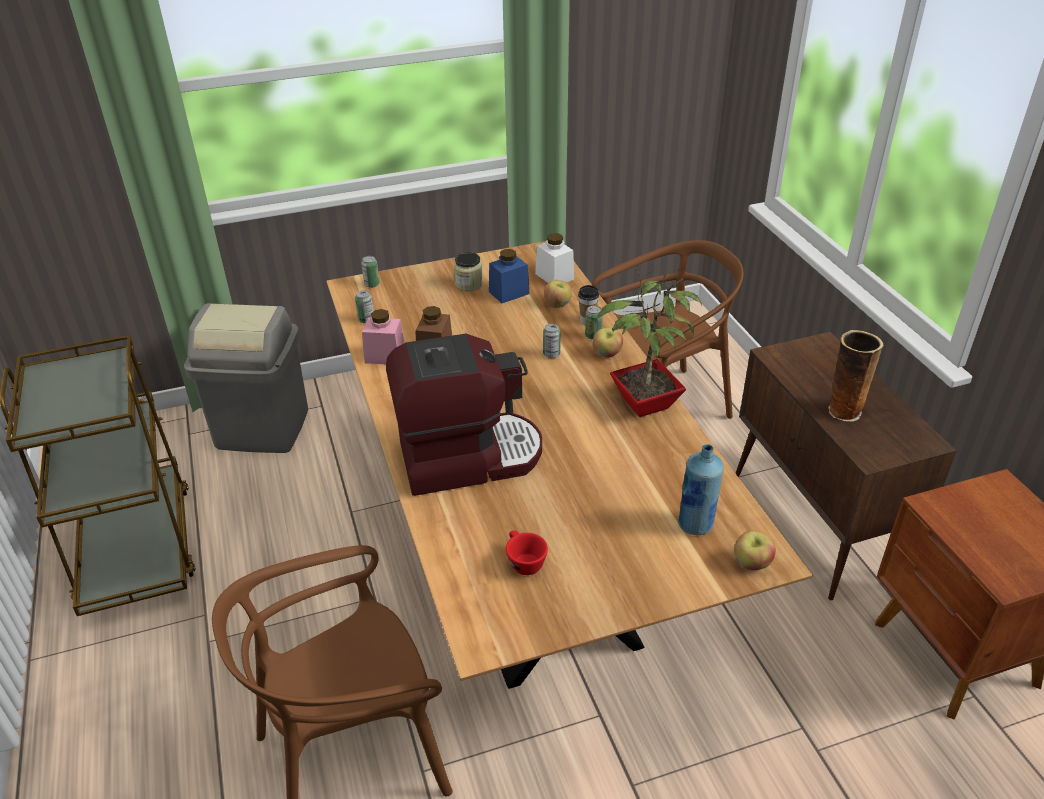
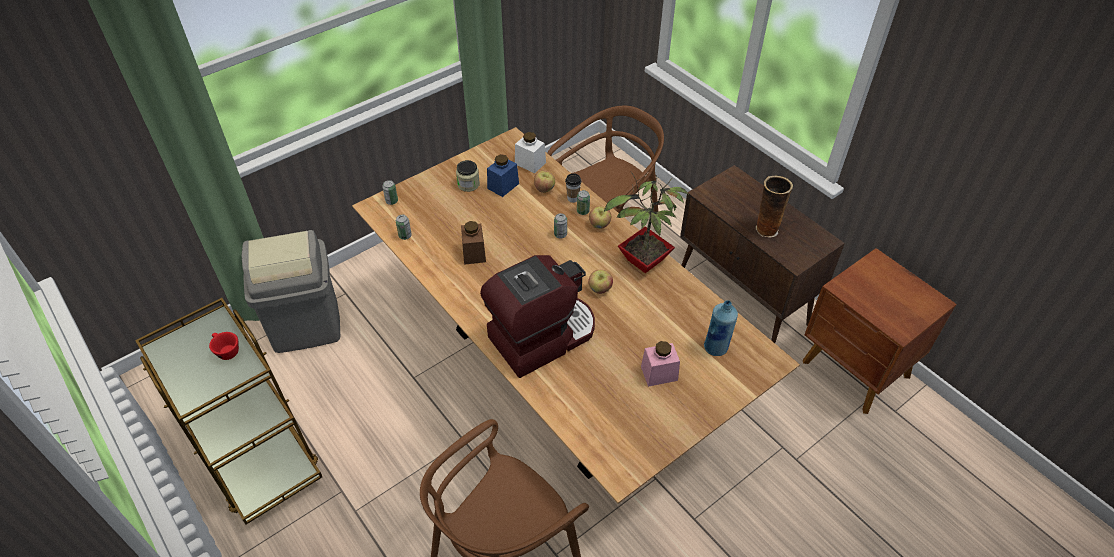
camera: 20 degrees left, 10 degrees up
(385, 355) = (437, 265): pink jar -> pink jar (659, 373)
(523, 561) = (618, 407): red cup -> red cup (226, 351)
(751, 563) = (761, 366): apple -> apple (600, 289)

